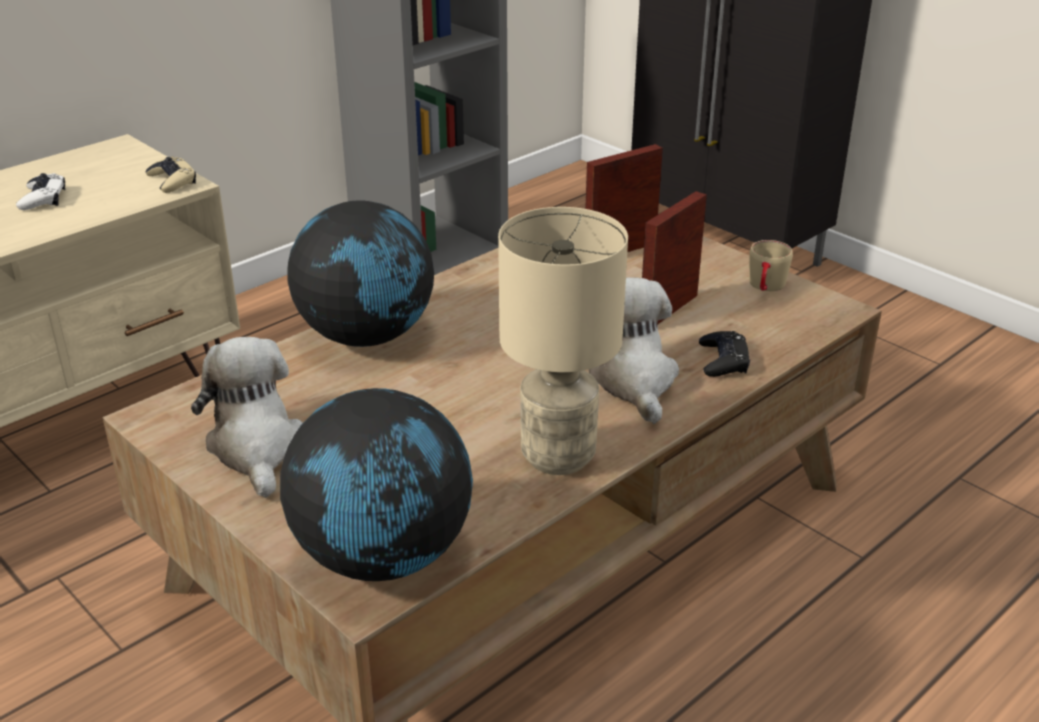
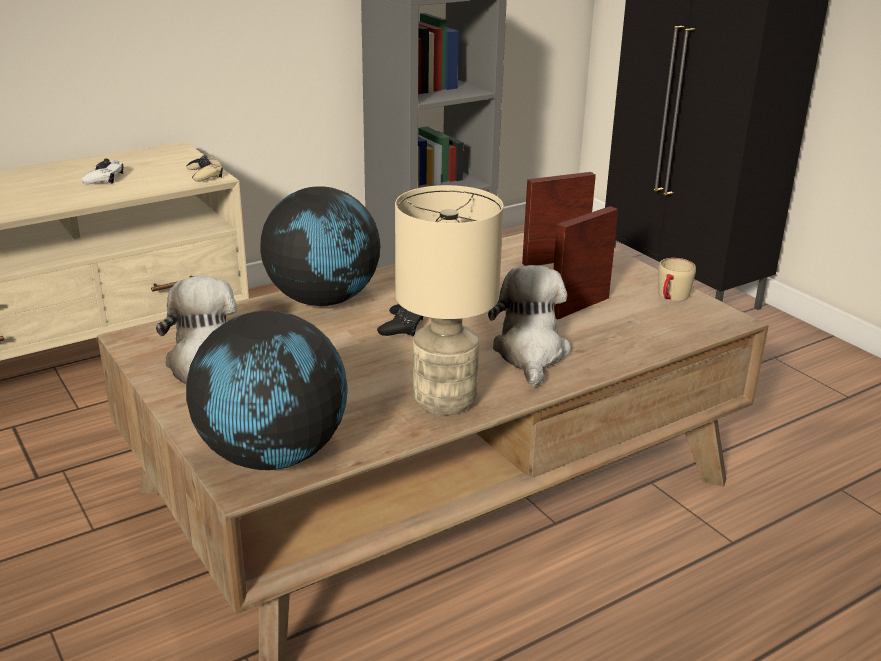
camera: 10 degrees right, 5 degrees down
(723, 360) = (613, 347): black game controller -> black game controller (401, 326)

